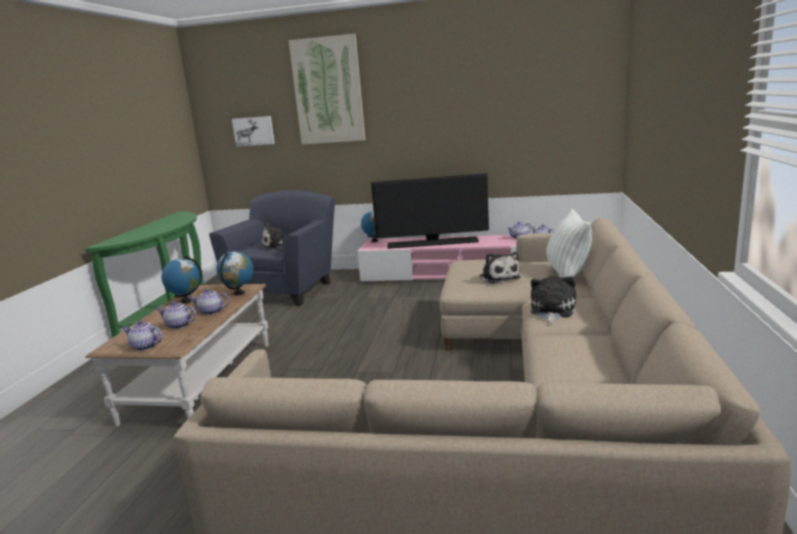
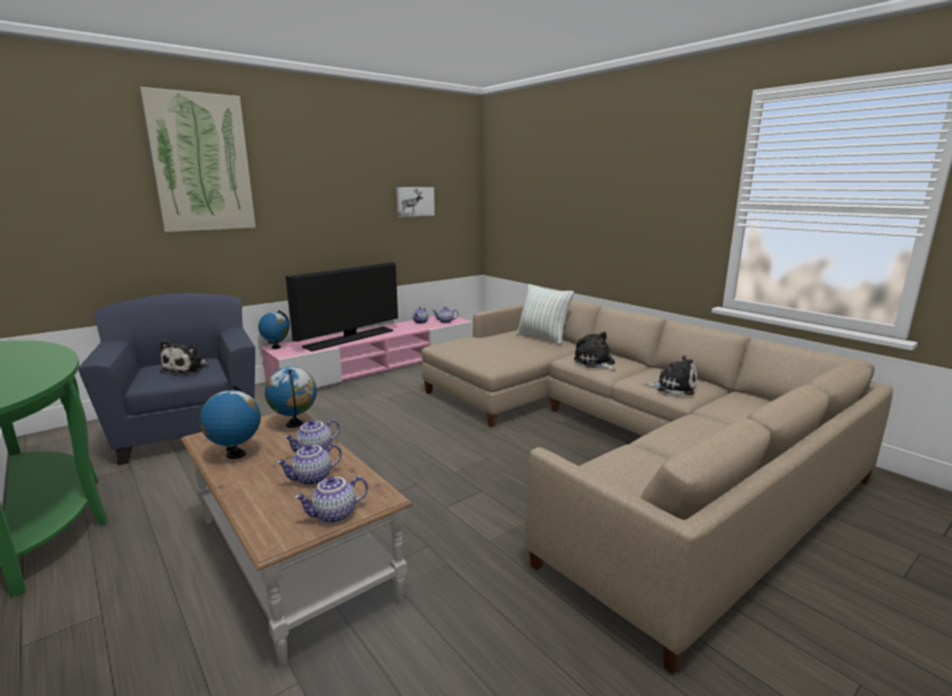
camera: 50 degrees left, 0 degrees up
(254, 131) = (76, 211): picture -> picture (414, 201)
(498, 277) = (503, 350): plush toy -> plush toy (673, 387)

